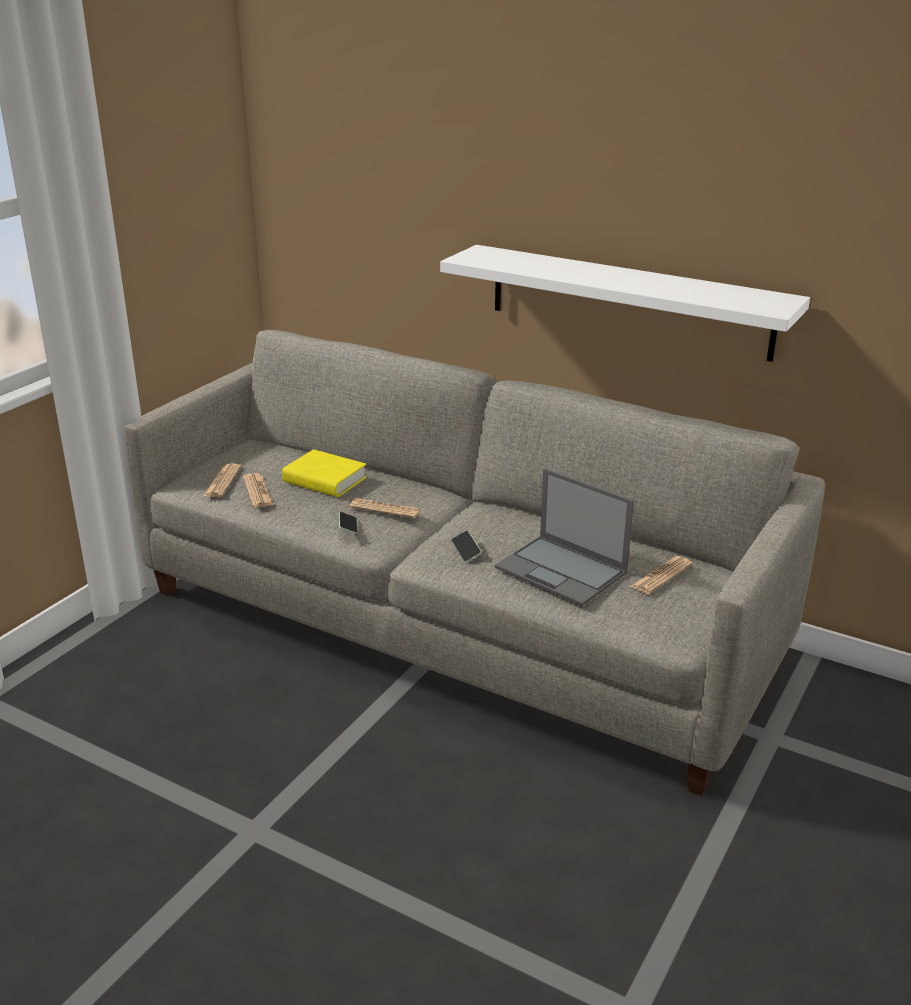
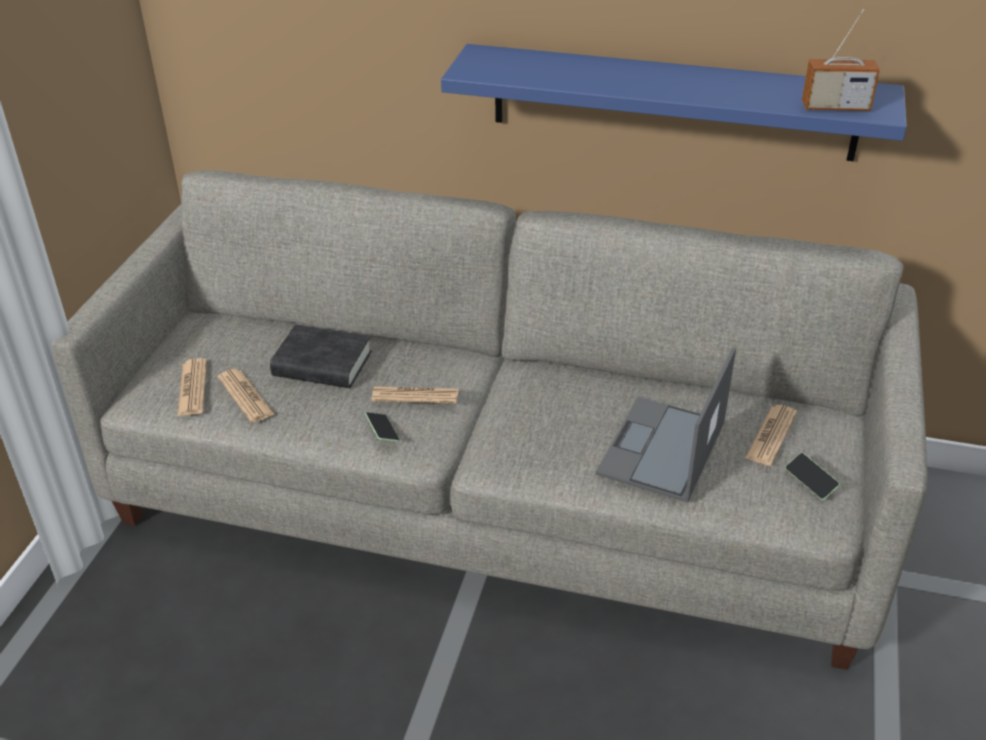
camera: 15 degrees left, 10 degrees up
(325, 480) = (322, 364): yellow book -> black book
(466, 551) = (537, 441): phone -> phone (810, 481)
(562, 570) = (661, 450): laptop -> laptop turned 90 degrees clockwise
(628, 301) = (672, 102): white shelf -> blue shelf
(738, 303) = (835, 107): none -> radio

